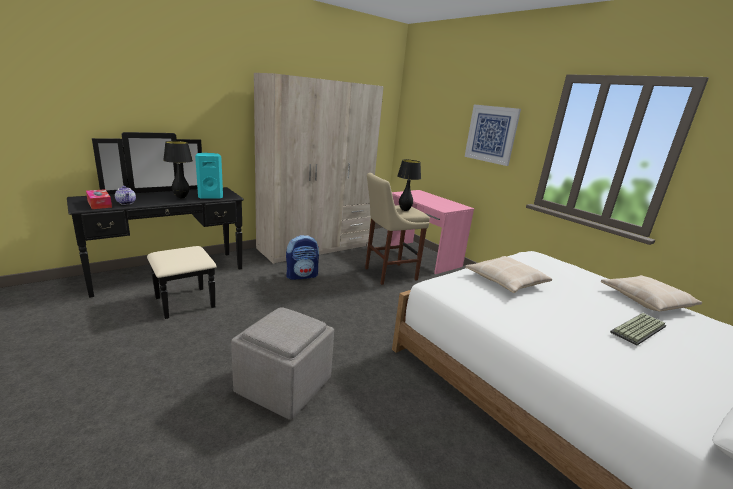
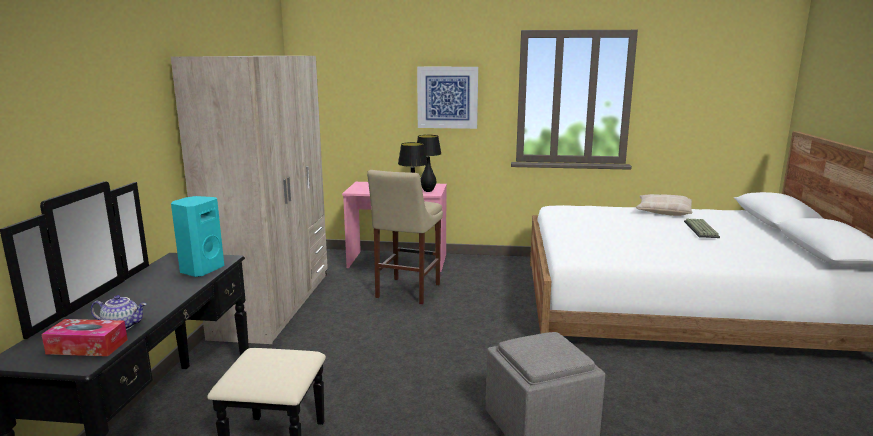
camera: 45 degrees left, 5 degrees down
(181, 197) = (167, 287): black table lamp -> black table lamp (428, 191)
(302, 275) = (334, 337): backpack -> none
(505, 281) = (594, 233): beige pillow -> none

